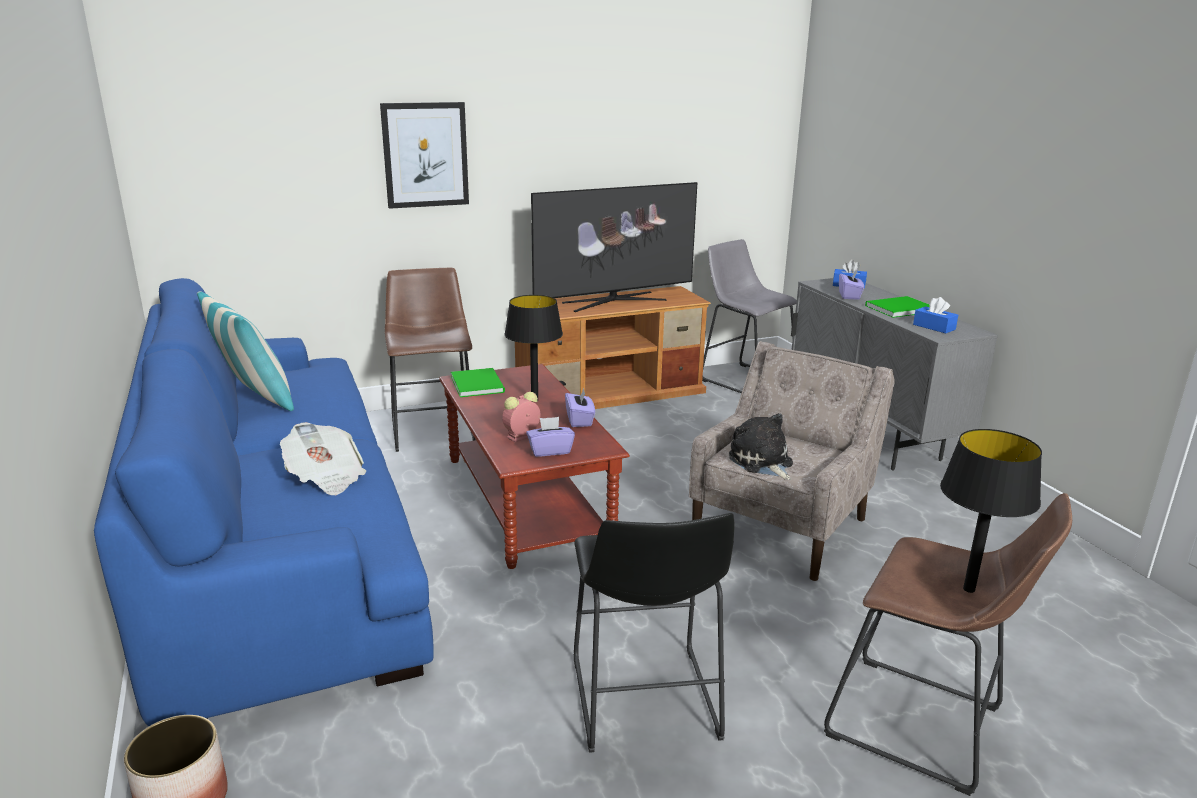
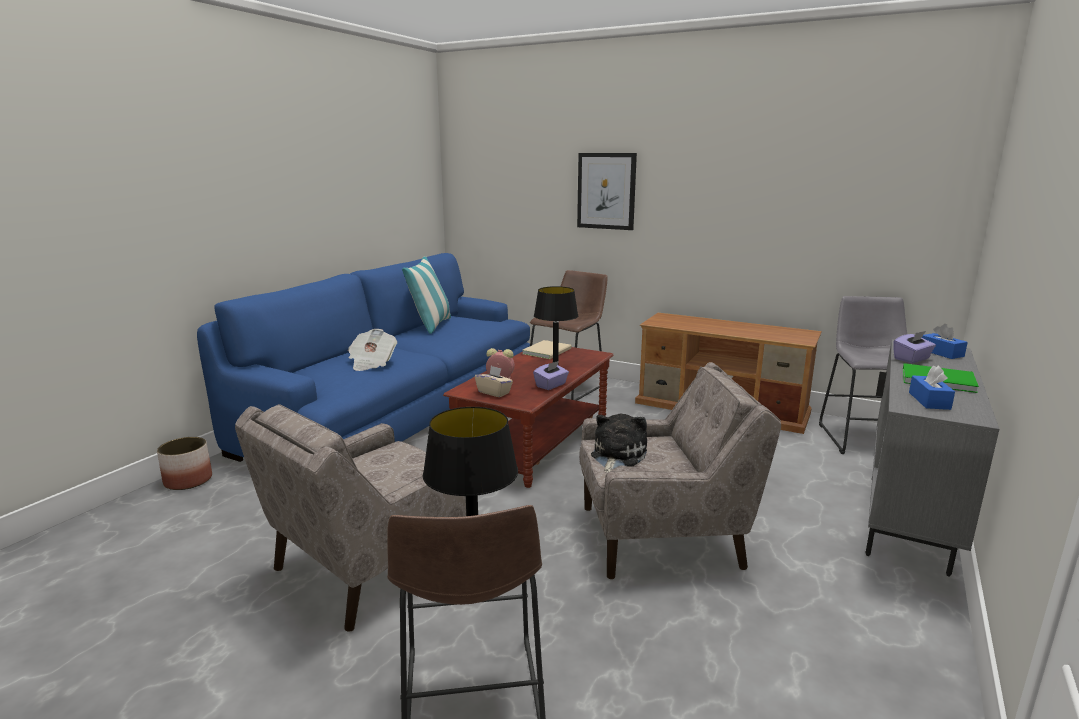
camera: 50 degrees right, 5 degrees down
(478, 383) = (548, 351): green book -> beige book
(550, 451) = (494, 392): purple tissue box -> beige tissue box
(613, 301) = (731, 327): television -> none
(644, 705) = (369, 566): black stool -> beige armchair

